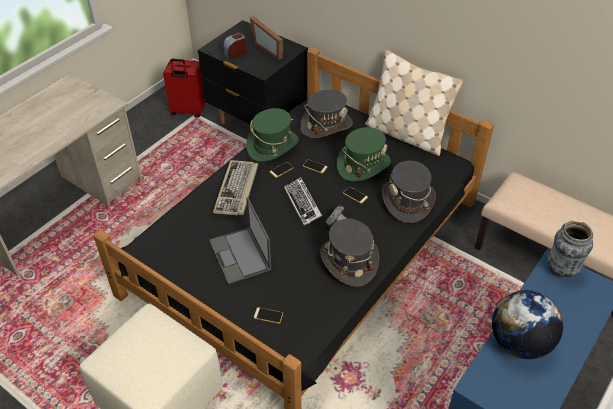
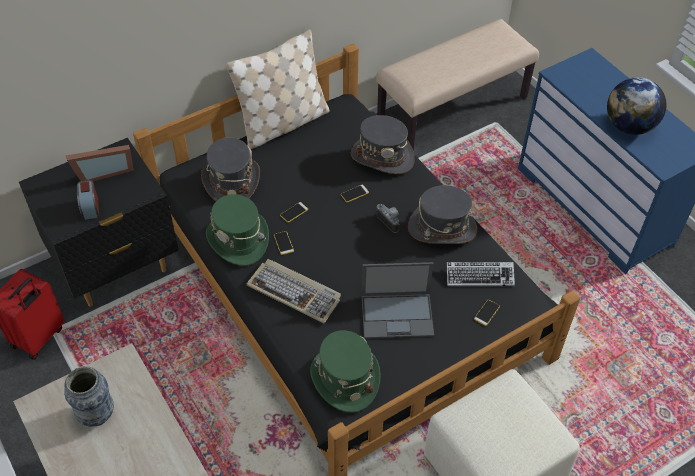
camera: 70 degrees left, 5 degrees up
(303, 204) = (346, 240): keyboard -> keyboard (479, 276)
(363, 165) = (313, 172): green hat -> green hat (344, 378)
(561, 270) = (564, 73): vase -> vase (96, 414)

